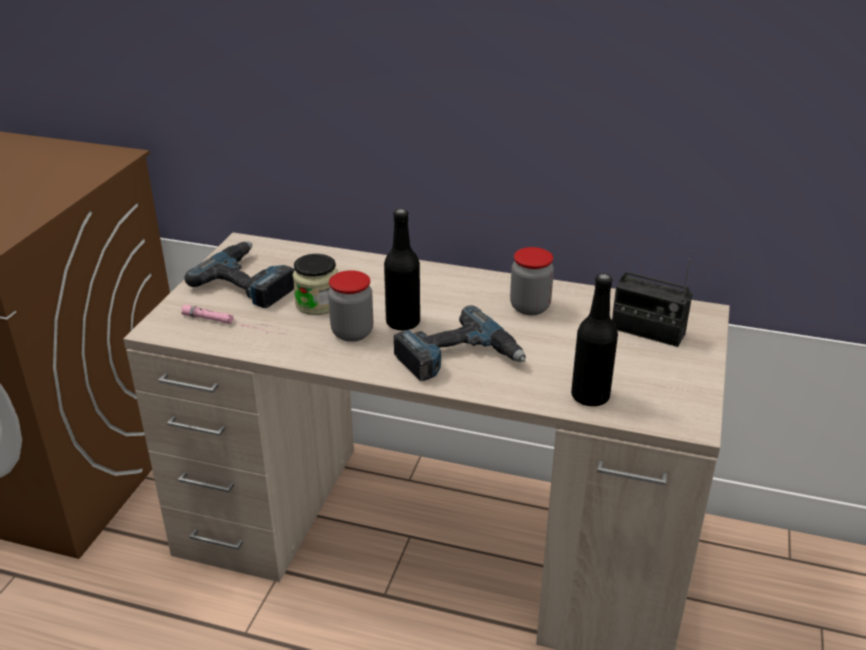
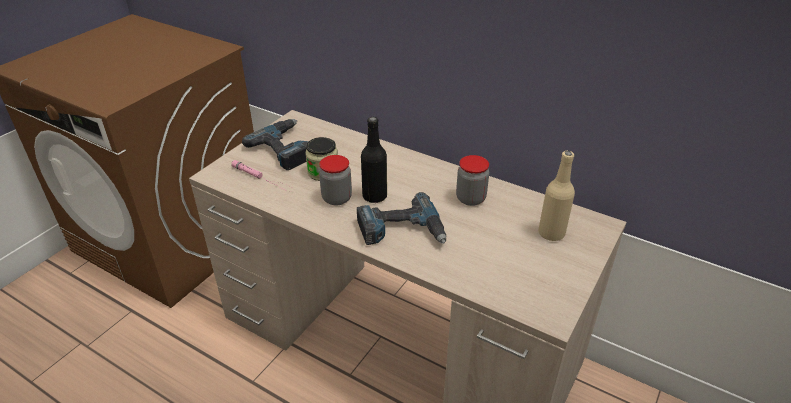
camera: 15 degrees right, 5 degrees up
(590, 396) = (484, 279): black bottle -> none
(647, 331) = (551, 233): radio -> beige bottle

